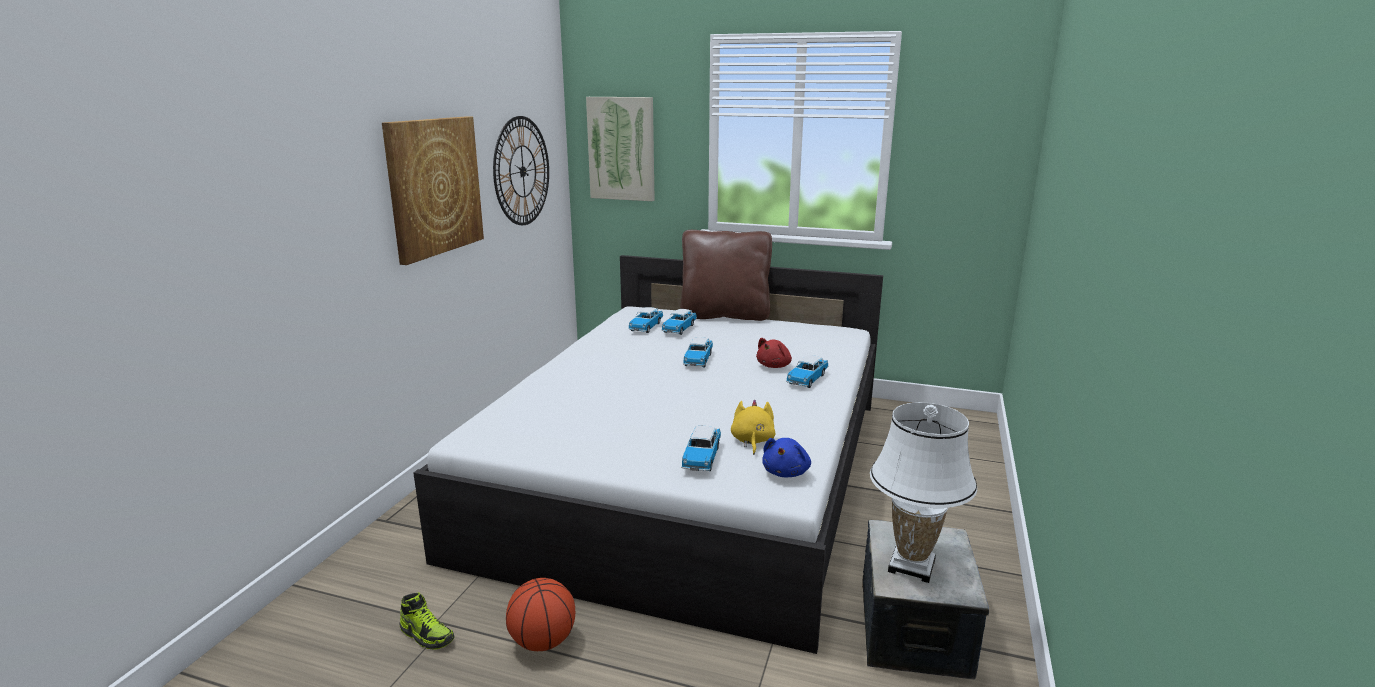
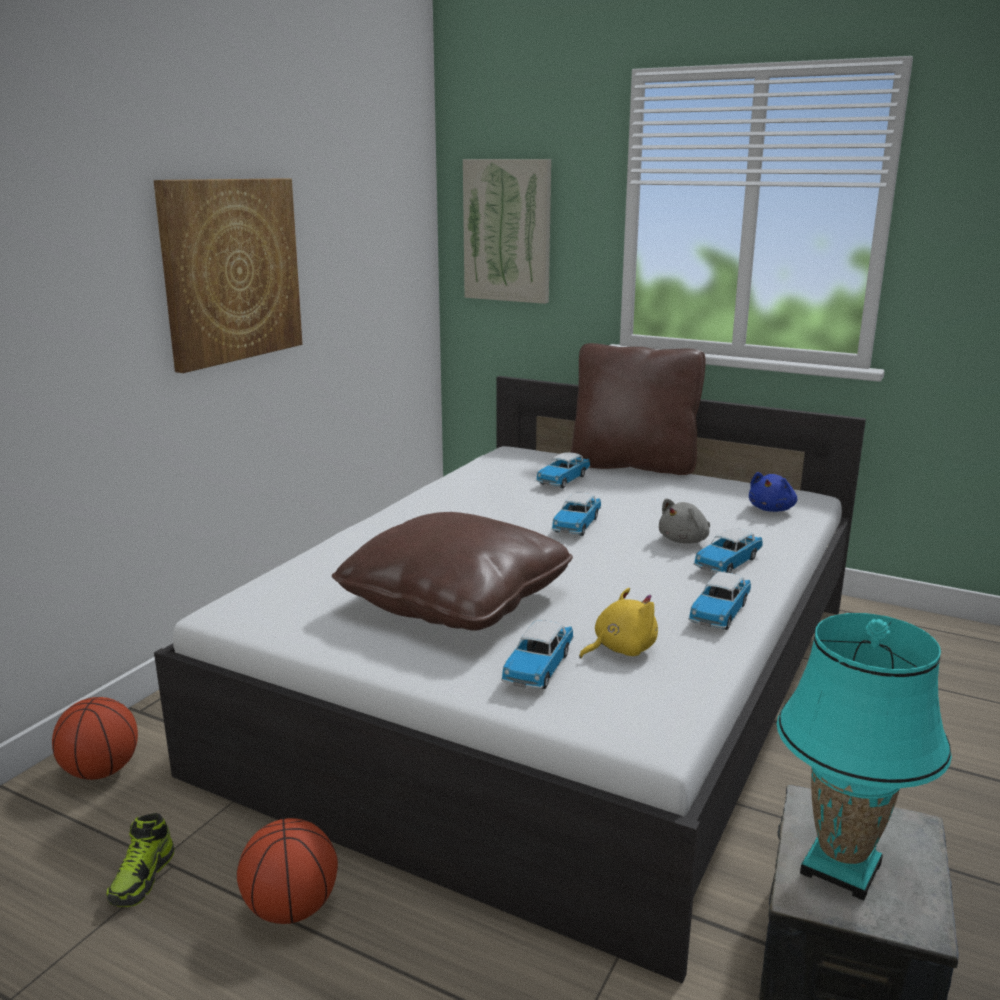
camera: 10 degrees right, 0 degrees up
(370, 566) = (101, 771): none -> basketball
(427, 635) = (142, 878): shoe -> shoe turned 60 degrees clockwise
(522, 171) = (367, 257): wall clock -> none
(630, 418) = (455, 601): none -> brown pillow
(646, 327) = (518, 475): toy car -> toy car (719, 613)
(752, 441) = (620, 649): yellow plush toy -> yellow plush toy turned 45 degrees clockwise
(774, 366) = (685, 540): red plush toy -> grey plush toy
(786, 472) = (658, 701): blue plush toy -> blue plush toy (772, 509)
(911, 566) = (840, 868): white table lamp -> turquoise table lamp

